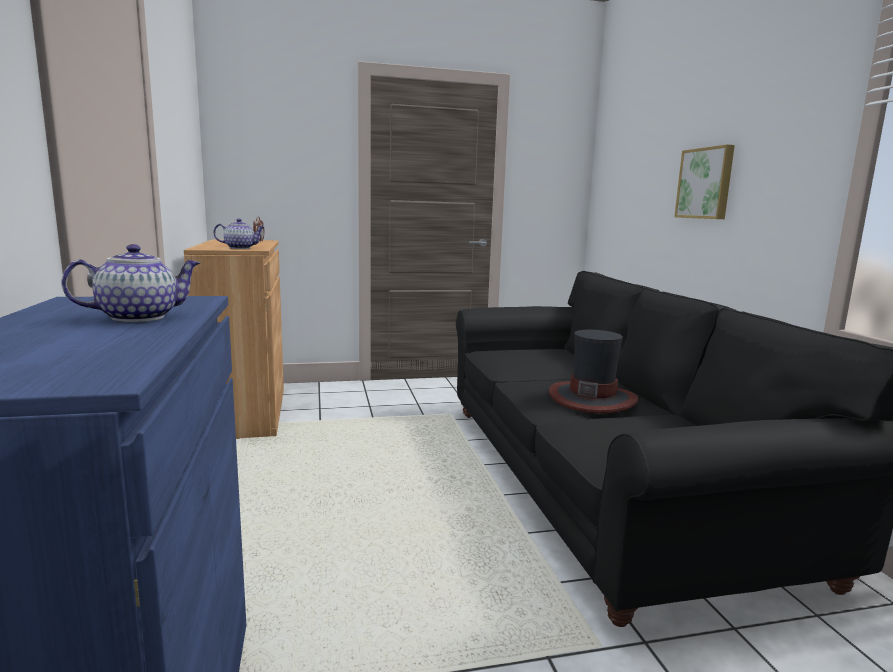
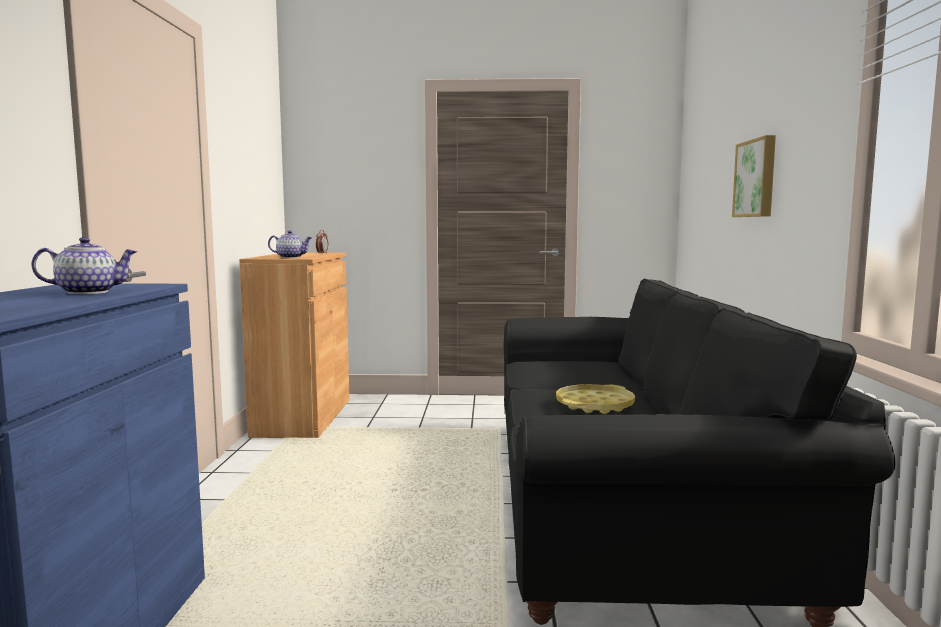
camera: 15 degrees right, 5 degrees down
(592, 398) = (595, 405): hat -> yellow tray

